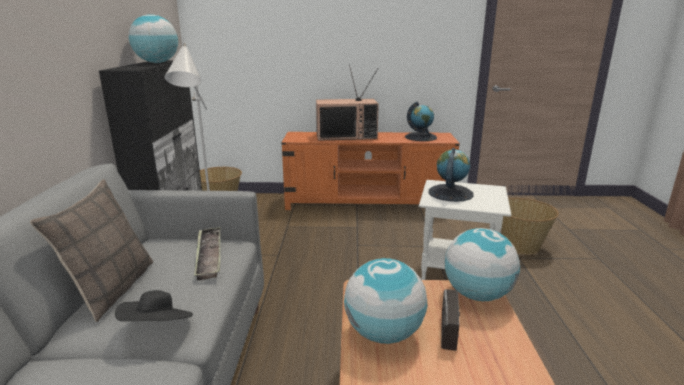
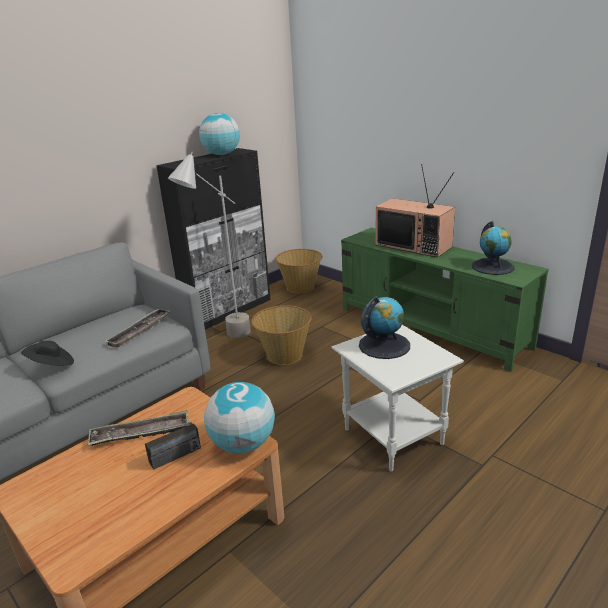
camera: 45 degrees right, 5 degrees up
(111, 289) = (72, 332): pillow -> none
(368, 202) = (431, 328): orange tv stand -> green tv stand
(384, 334) = (141, 433): globe -> tray
(520, 246) = (521, 444): basket -> basket (284, 355)

